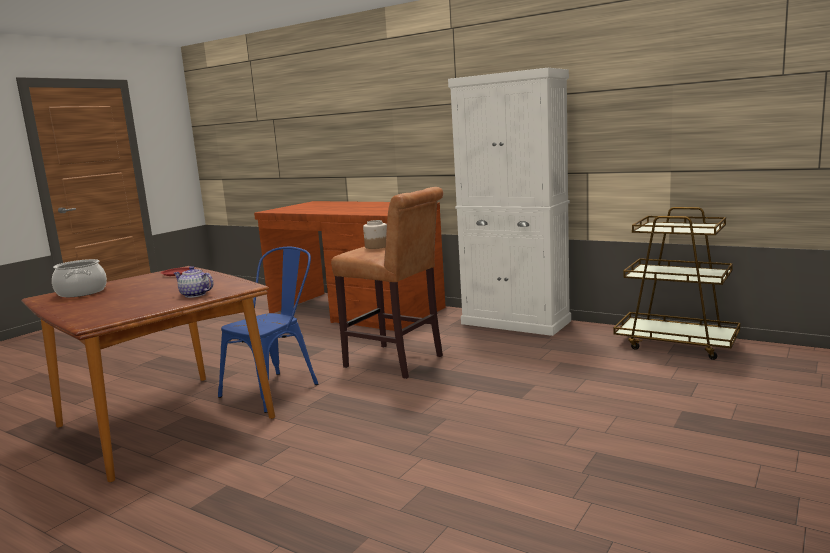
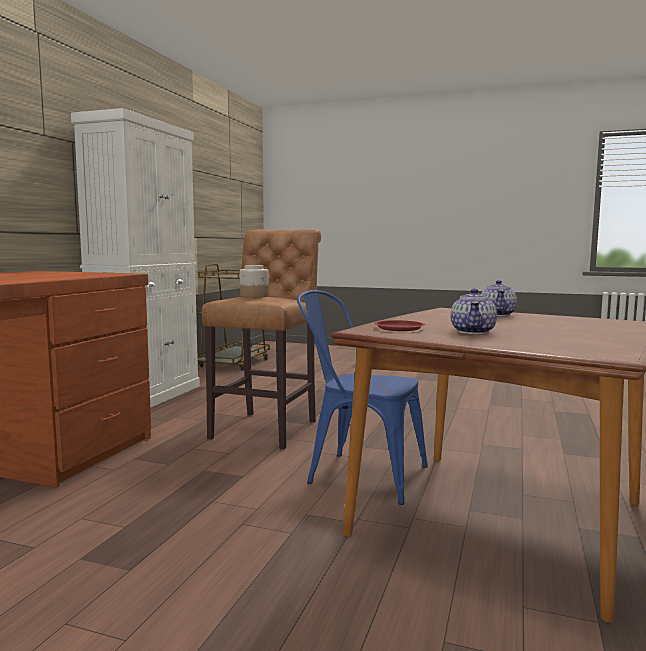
camera: 105 degrees left, 5 degrees down
(81, 292) = (555, 344): cooking pot -> none
(141, 284) = (473, 331): none -> teapot

